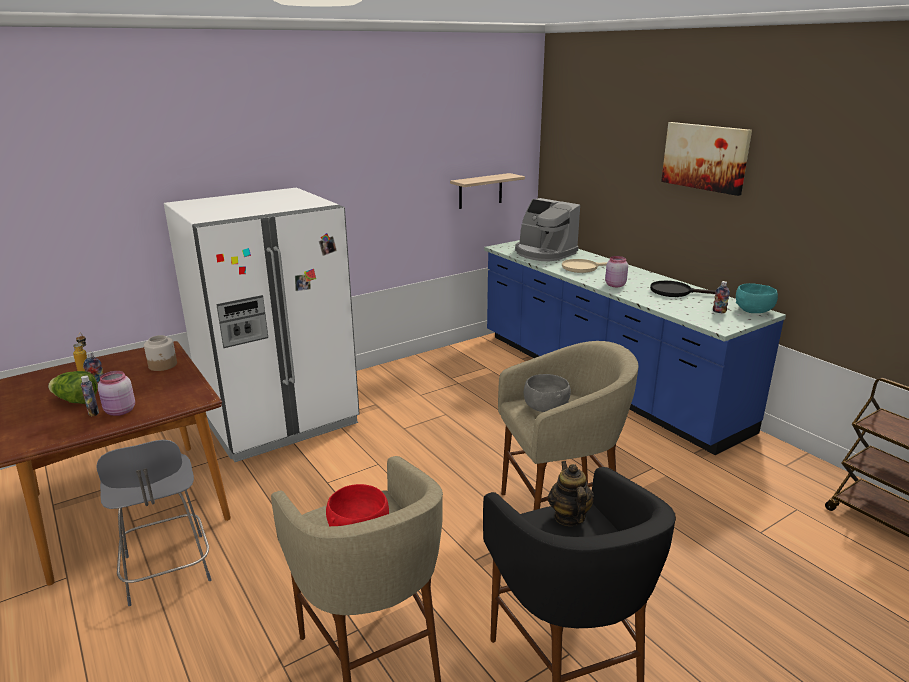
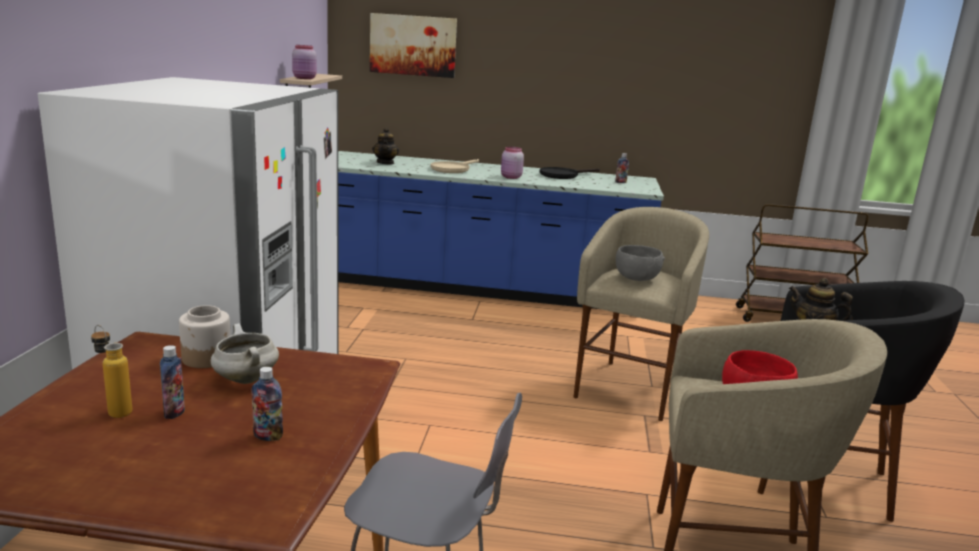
camera: 50 degrees left, 5 degrees down
(76, 401) = (191, 438): lettuce -> none
(120, 411) = (304, 419): pink jar -> pink jar (305, 78)
(149, 382) = (245, 379): none -> white cooking pot
(544, 253) = (385, 163): coffee machine -> teapot
(705, 157) = (560, 44): picture -> picture (413, 45)
(754, 311) = (636, 178): turquoise bowl -> none

